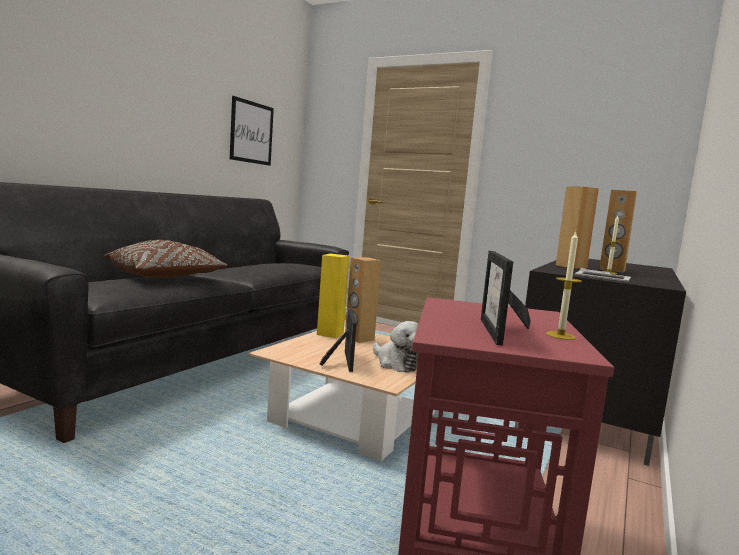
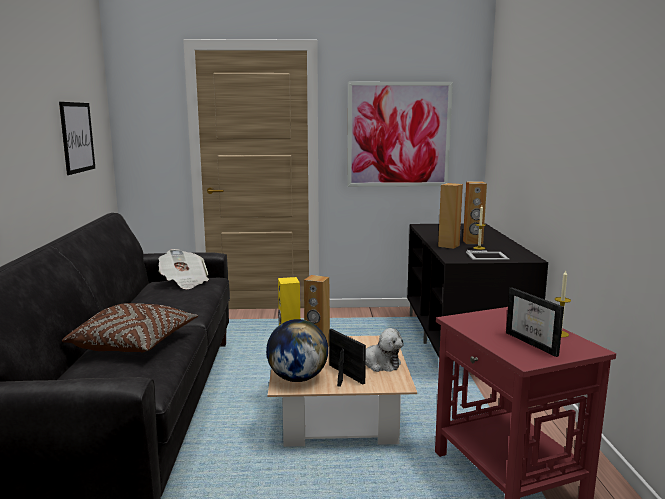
camera: 30 degrees left, 5 degrees up
(289, 263) = (184, 282): none -> newspaper
(296, 351) = (297, 378): none -> globe
(572, 153) = (398, 135): none -> picture

